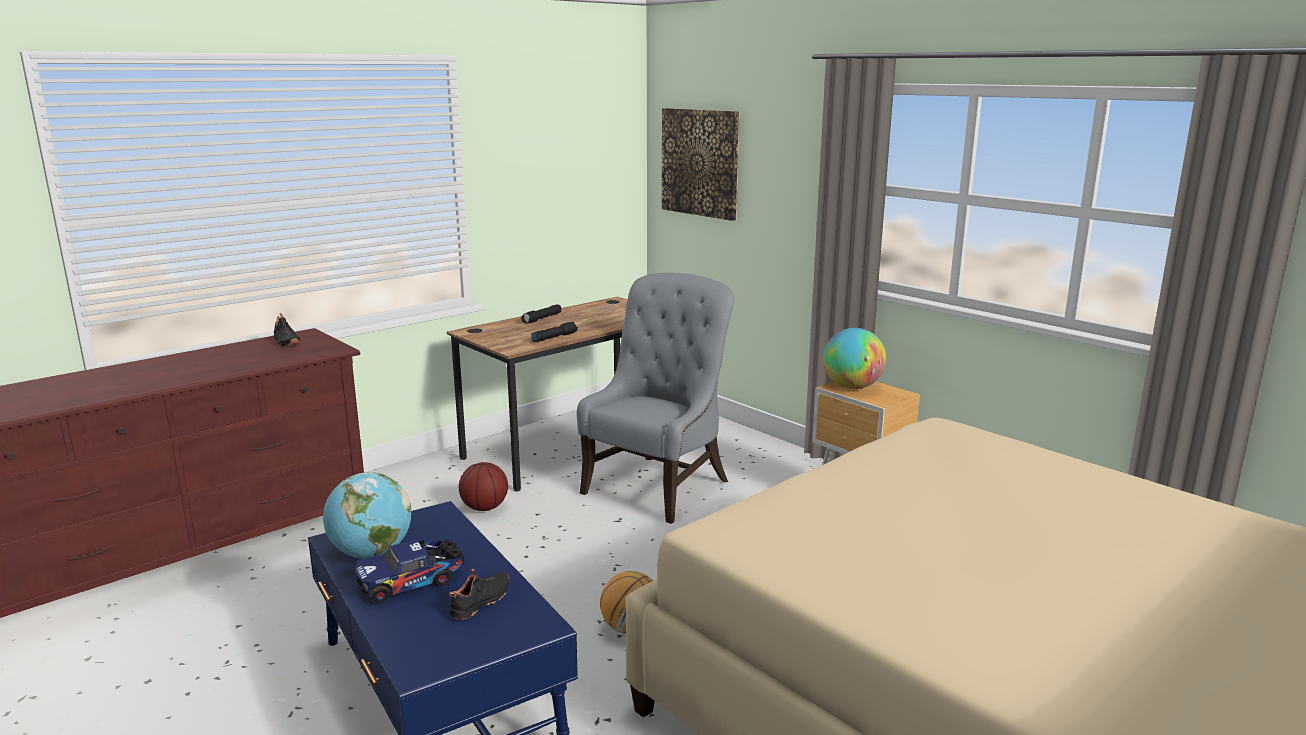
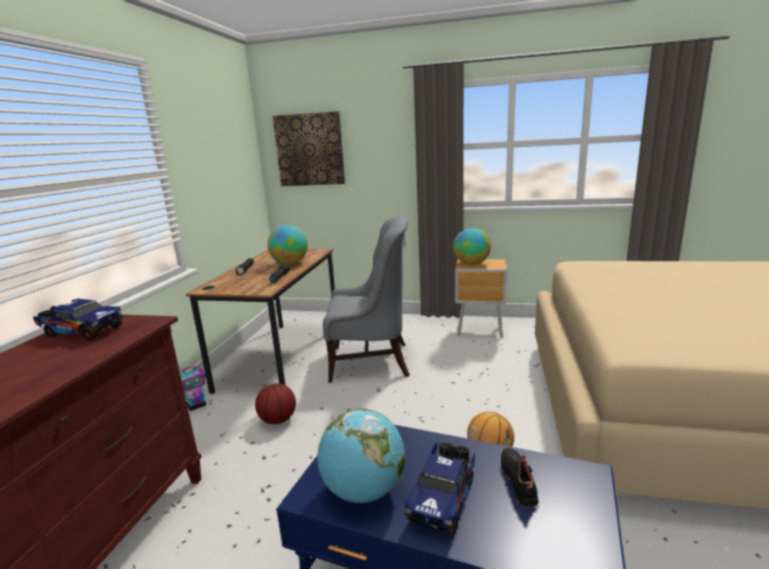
camera: 35 degrees left, 0 degrees up
(286, 342) = (81, 331): black shoe -> toy truck
(436, 466) = (197, 406): none -> toy robot
(596, 323) = (290, 263): none -> globe
(658, 486) = (371, 361): grey chair -> grey chair turned 90 degrees clockwise

